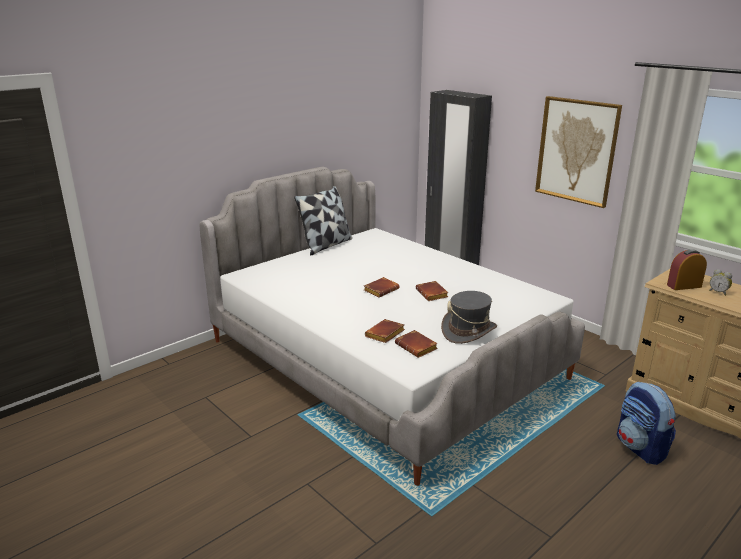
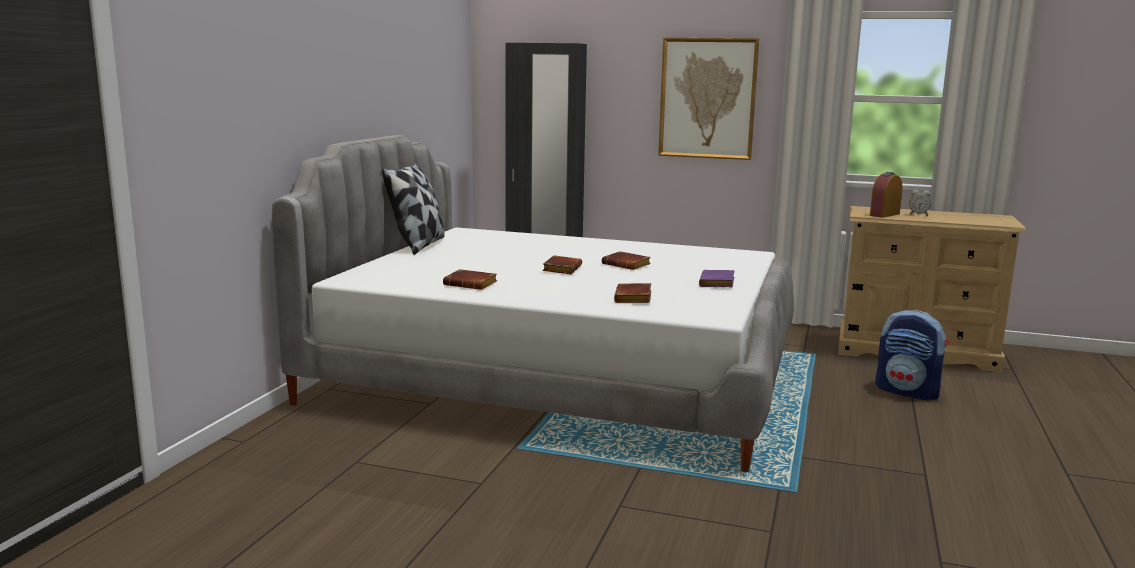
camera: 30 degrees left, 10 degrees down
(417, 347) = (688, 301): brown book -> brown book (472, 284)
(468, 331) = (718, 284): grey hat -> purple book

